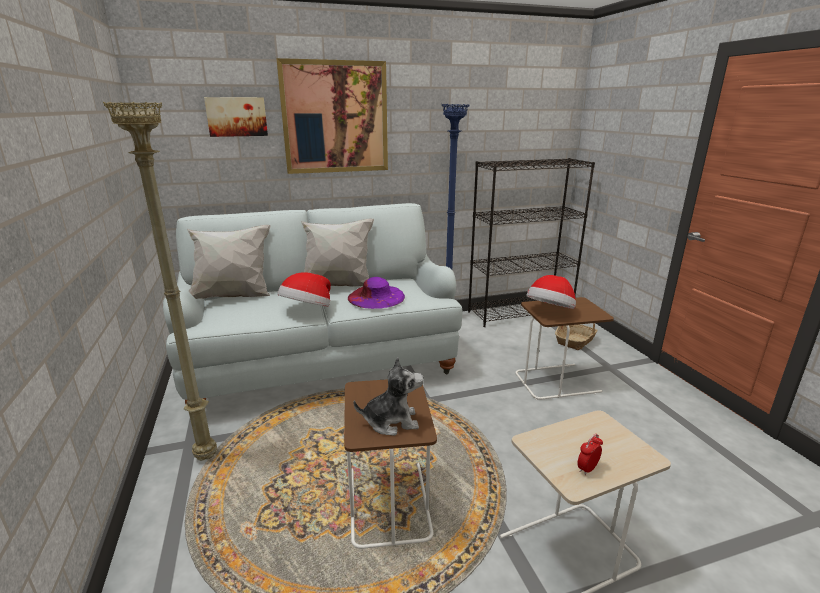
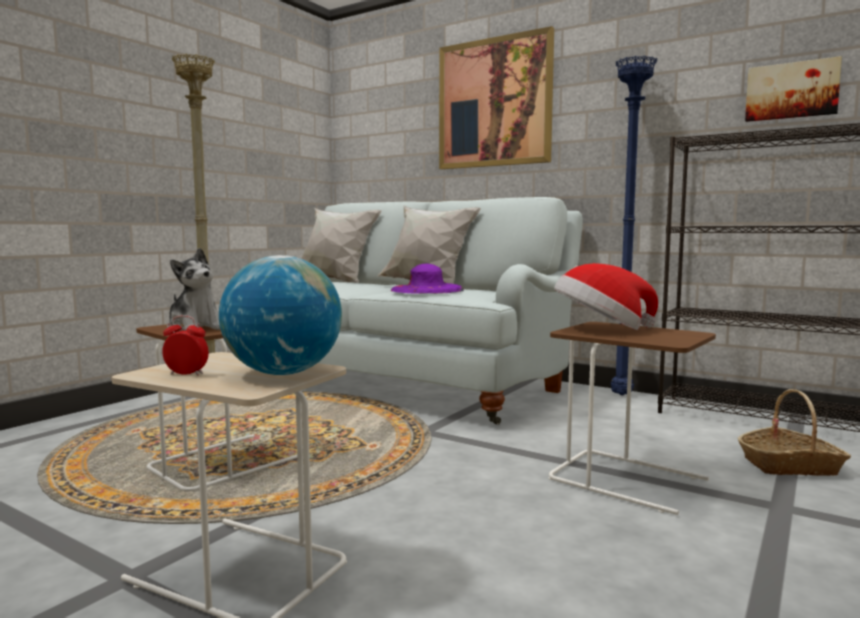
camera: 50 degrees right, 15 degrees down
(237, 116) = (404, 112): picture -> picture (791, 91)
(307, 310) = (353, 289): hat -> none
(607, 434) = (283, 373): none -> globe

